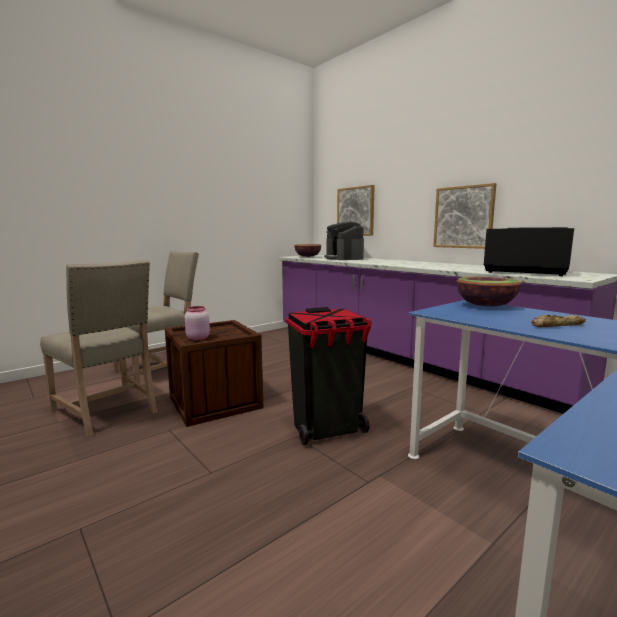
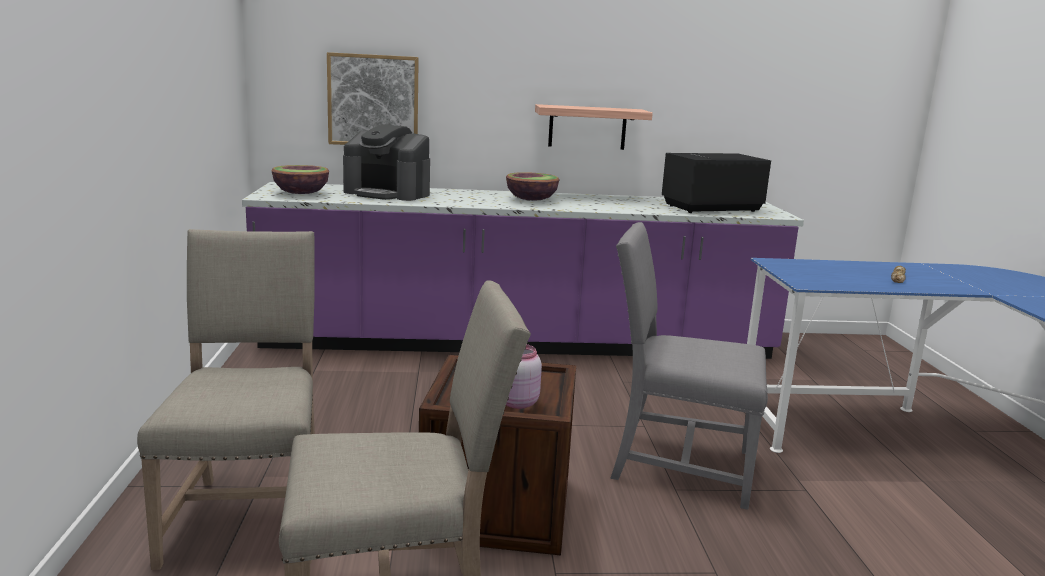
camera: 55 degrees left, 5 degrees up
(327, 429) = (677, 466): black trash can -> grey chair
(463, 217) = (587, 127): picture -> shelf
(486, 306) = (795, 264): bowl -> bowl (531, 200)

